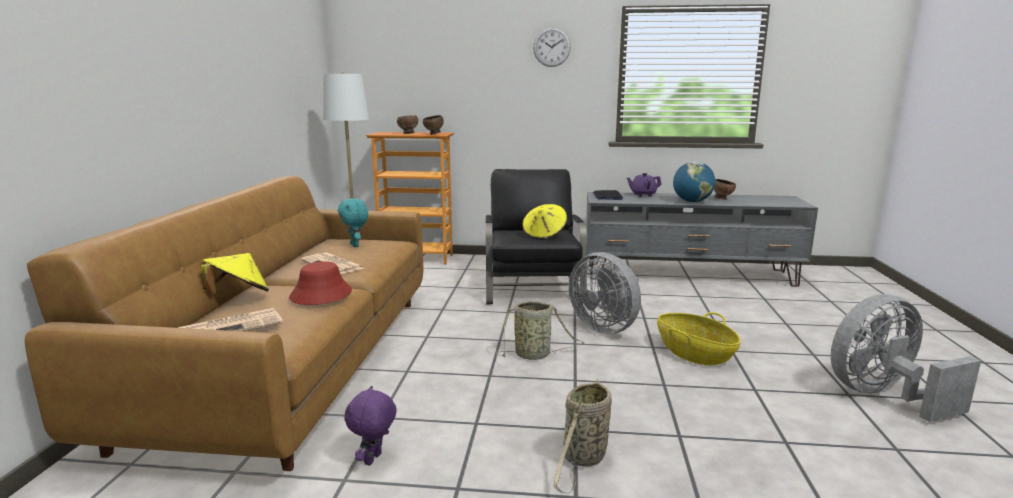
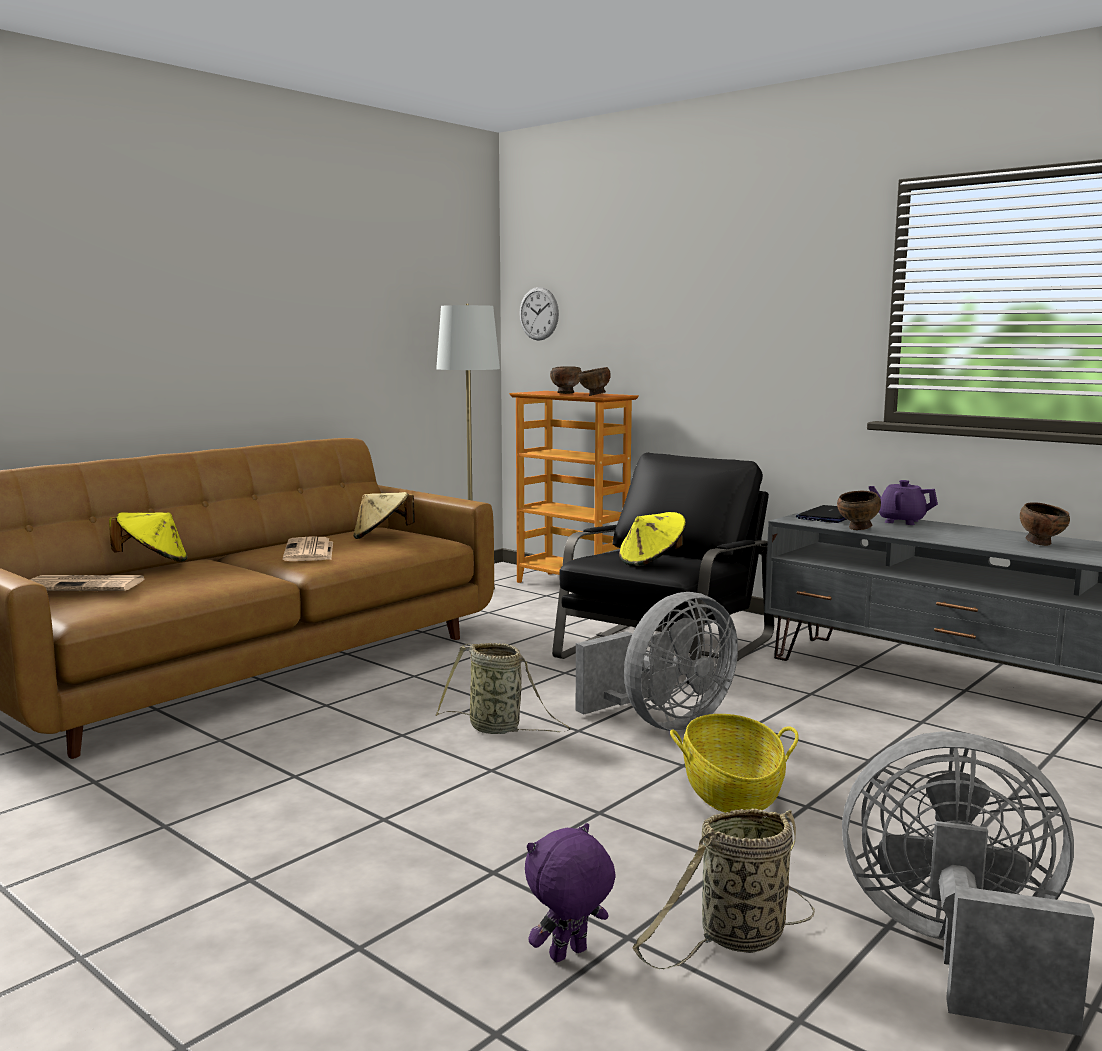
camera: 35 degrees right, 5 degrees down
(320, 295) = (225, 576): red hat -> none
(355, 245) = (382, 536): turquoise plush toy -> beige hat
(374, 459) = (146, 774): purple plush toy -> purple plush toy (569, 956)
(552, 47) = (783, 257): wall clock -> wall clock (539, 313)
(583, 459) = (331, 850): basket -> basket (737, 939)
(605, 327) = (664, 723): grey fan -> grey fan turned 120 degrees counterclockwise
(638, 201) = (858, 529): none -> brown bowl
(692, 201) = (961, 540): globe -> none

